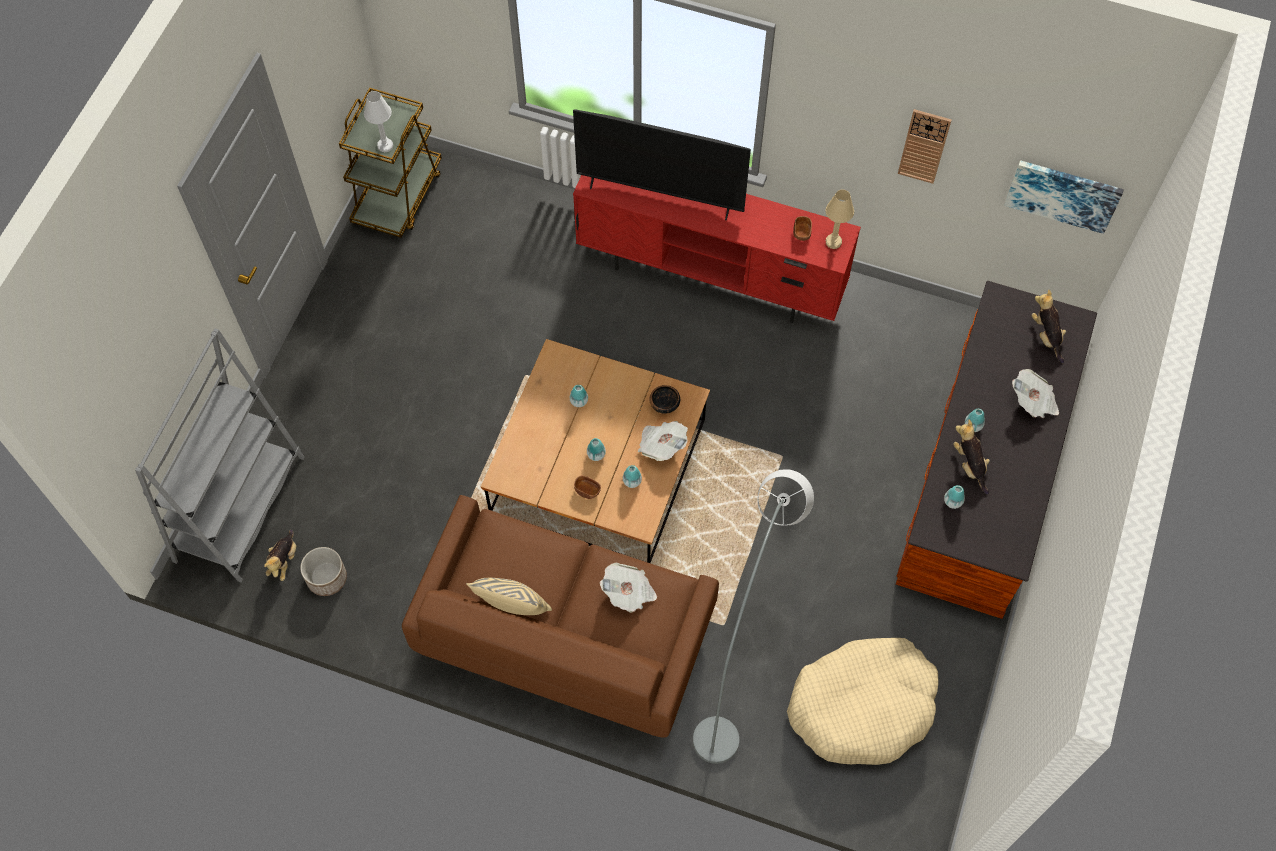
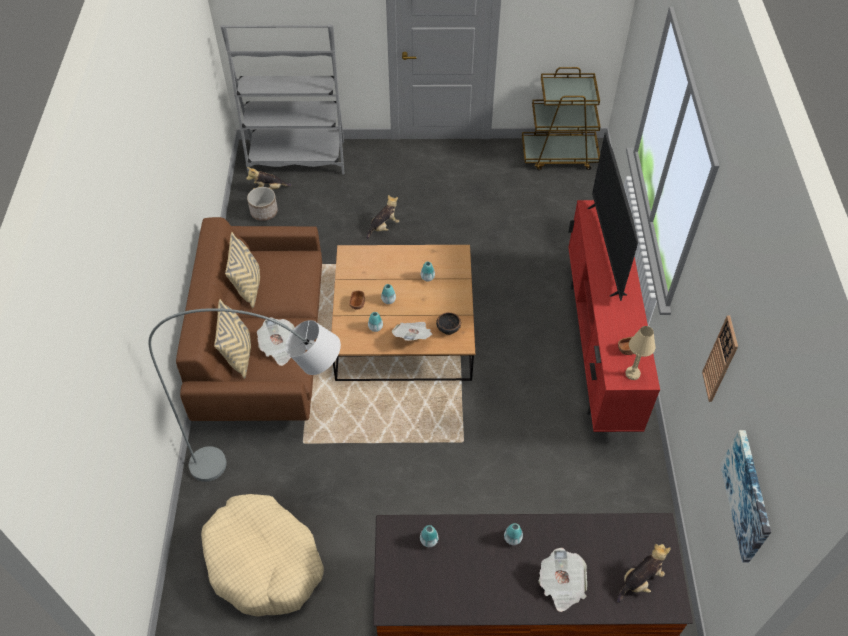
camera: 70 degrees right, 10 degrees down
(385, 146) = (555, 96): white table lamp -> none
(619, 643) = (238, 354): none -> beige pillow
(970, 465) = (471, 545): plush toy -> plush toy (384, 227)

